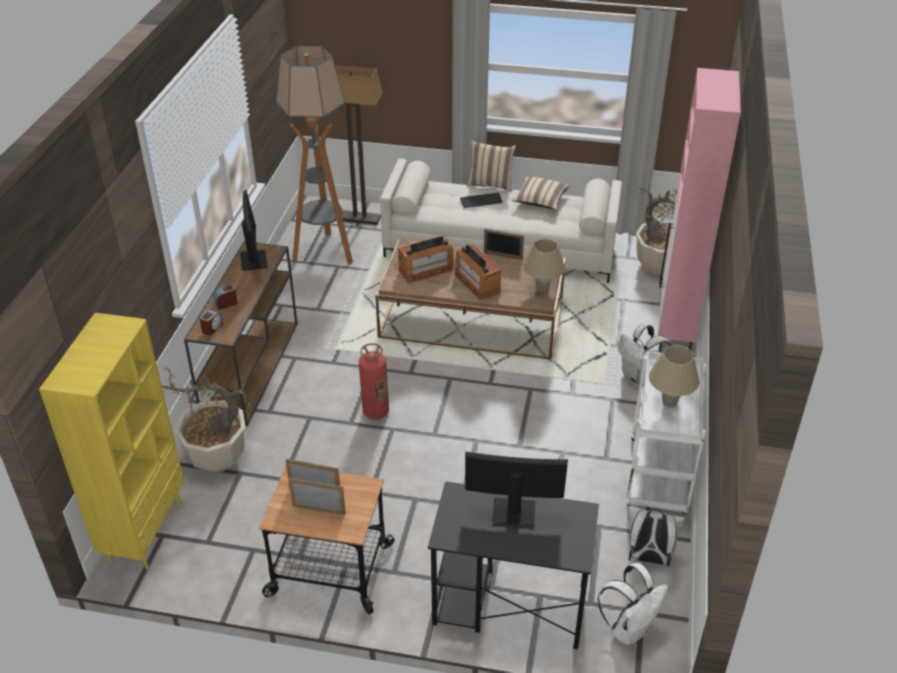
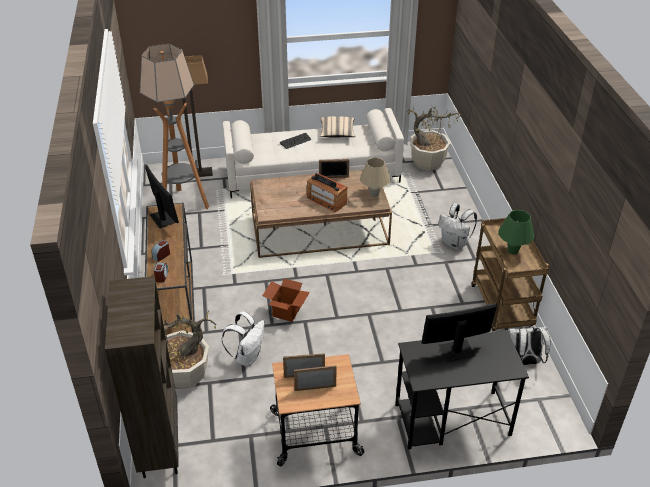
camera: 20 degrees left, 0 degrees up
(145, 531) = (159, 446): yellow bookcase -> brown bookcase
(375, 411) = (286, 311): fire extinguisher -> cardboard box
(426, 270) = (285, 199): radio -> none
(490, 184) = (295, 128): beige pillow -> none
(629, 629) = (537, 412): white backpack -> white backpack (247, 357)
(658, 478) = (502, 307): white cart -> brown cart
(669, 402) = (513, 251): beige table lamp -> green table lamp
(675, 330) = (460, 205): pink cabinet -> none

